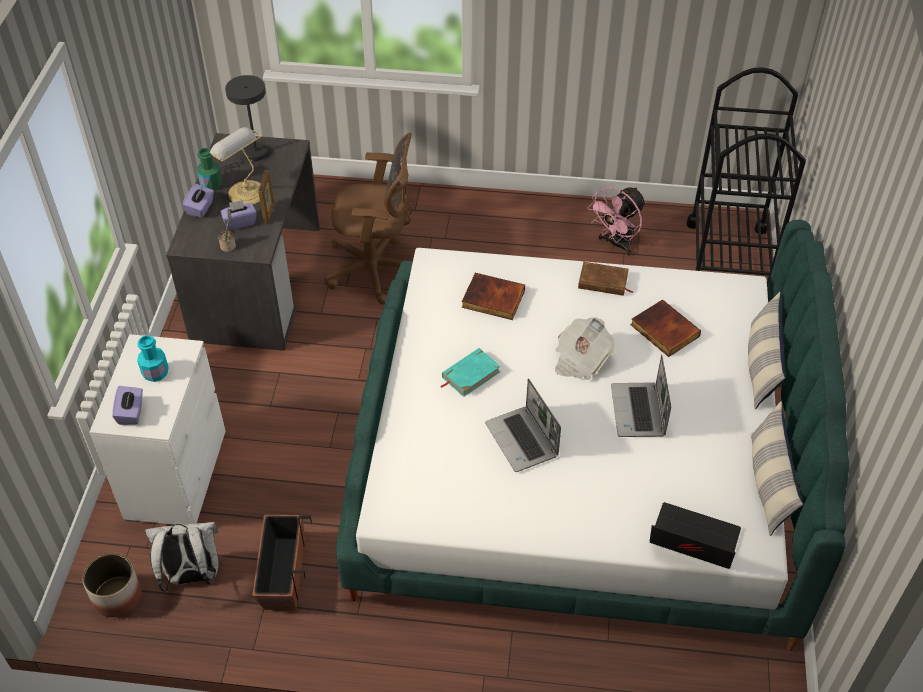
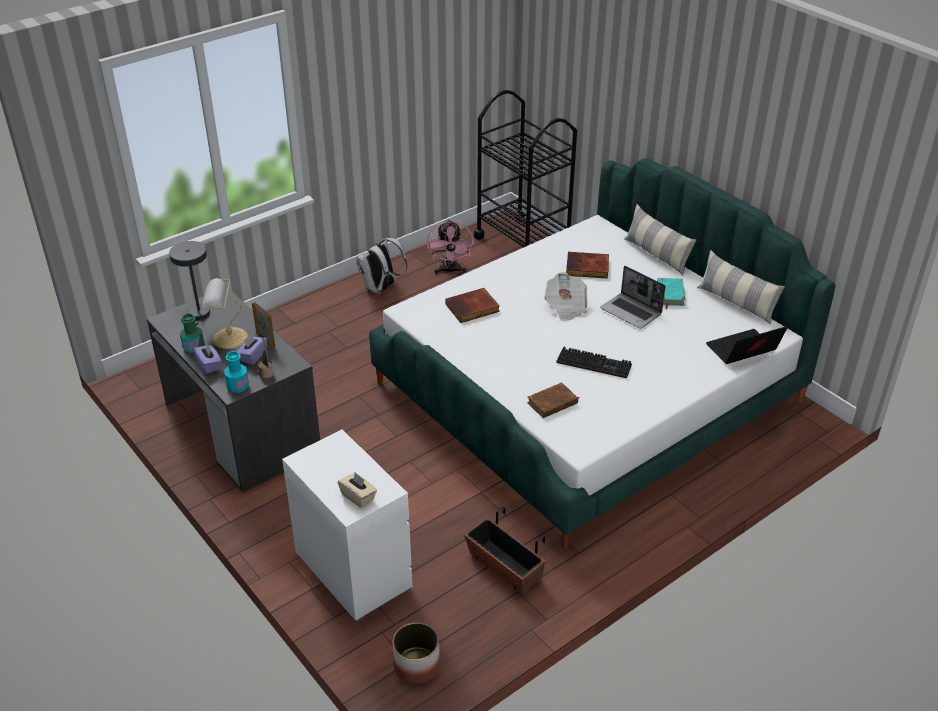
camera: 45 degrees left, 10 degrees down
(131, 413) = (358, 497): purple tissue box -> beige tissue box
(155, 373) = (338, 466): turquoise bottle -> turquoise bottle (238, 386)
(192, 576) = (449, 615): white backpack -> white backpack (381, 288)
(376, 270) = (318, 370): brown office chair -> none
(470, 374) = (518, 352): turquoise book -> turquoise book (670, 294)
(523, 440) = (595, 363): laptop -> keyboard
(603, 282) = (520, 264): brown book -> brown book (552, 403)

